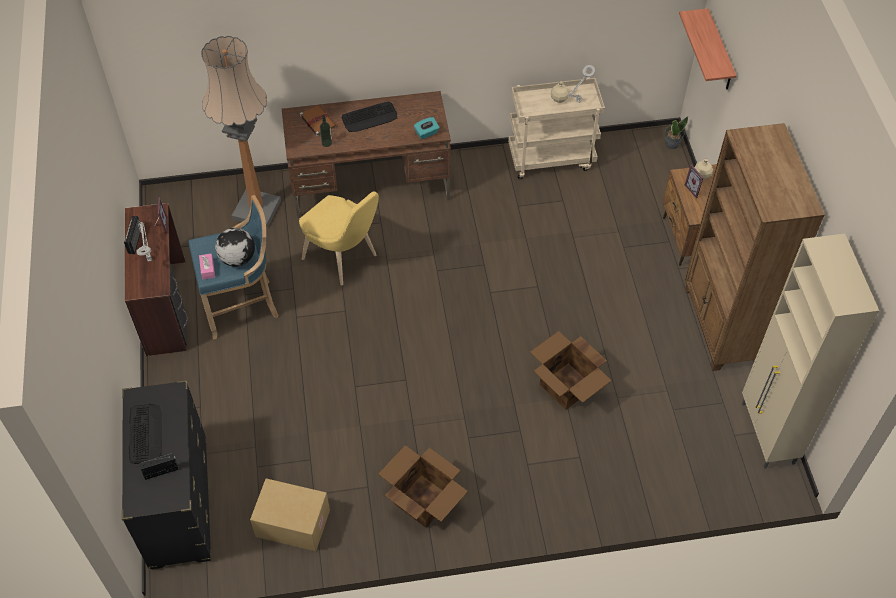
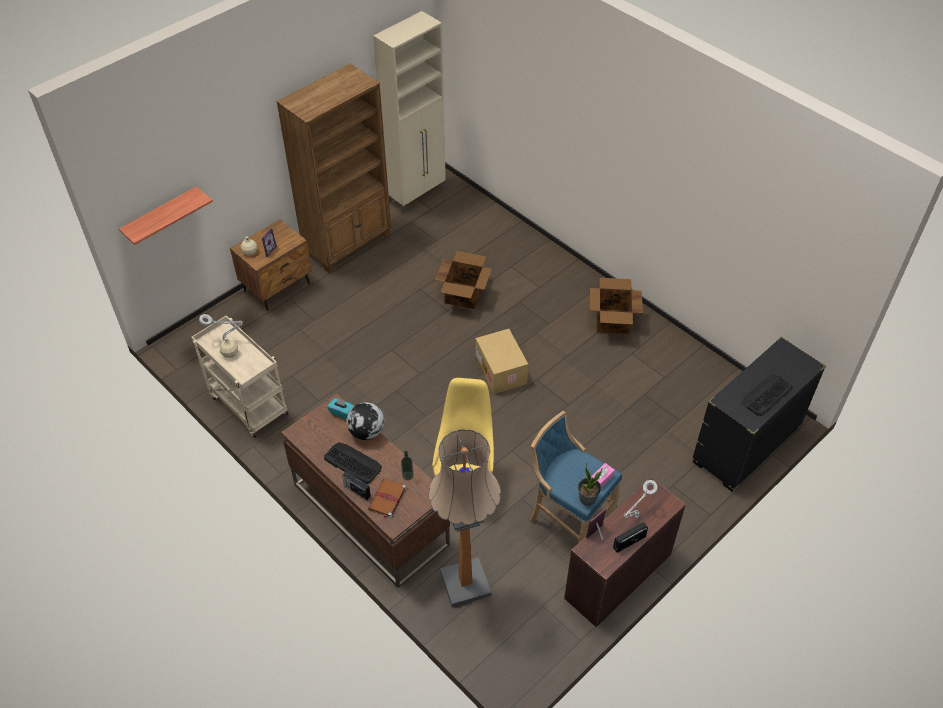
camera: 125 degrees left, 5 degrees down
(162, 471) = (777, 367): radio -> radio (356, 490)
(237, 258) = (573, 466): globe -> globe (366, 432)
(292, 524) = (694, 375): cardboard box -> cardboard box (501, 371)
(671, 144) = (178, 338): potted plant -> potted plant (587, 498)

